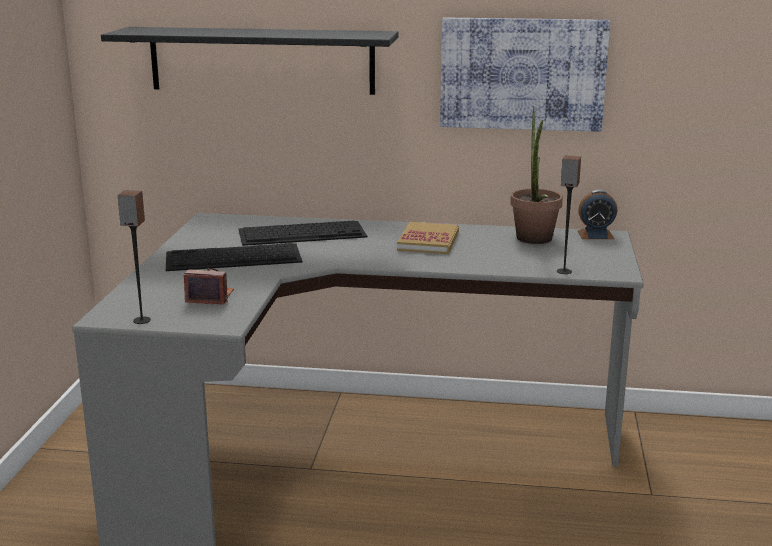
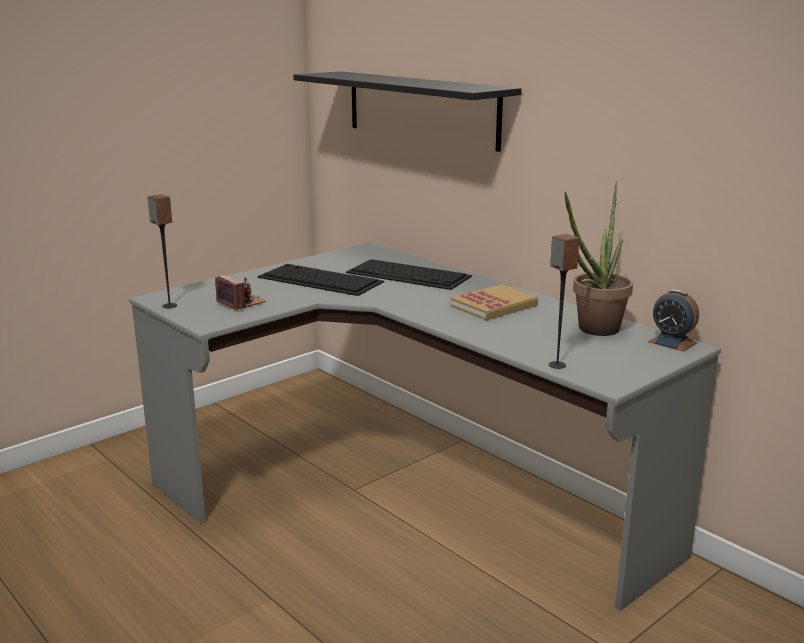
camera: 40 degrees right, 0 degrees up
(522, 74) = (628, 145): picture -> none

